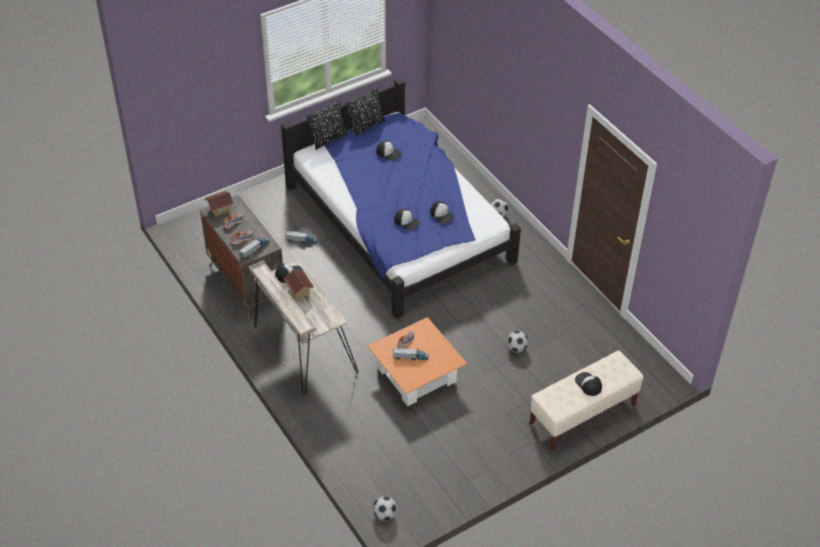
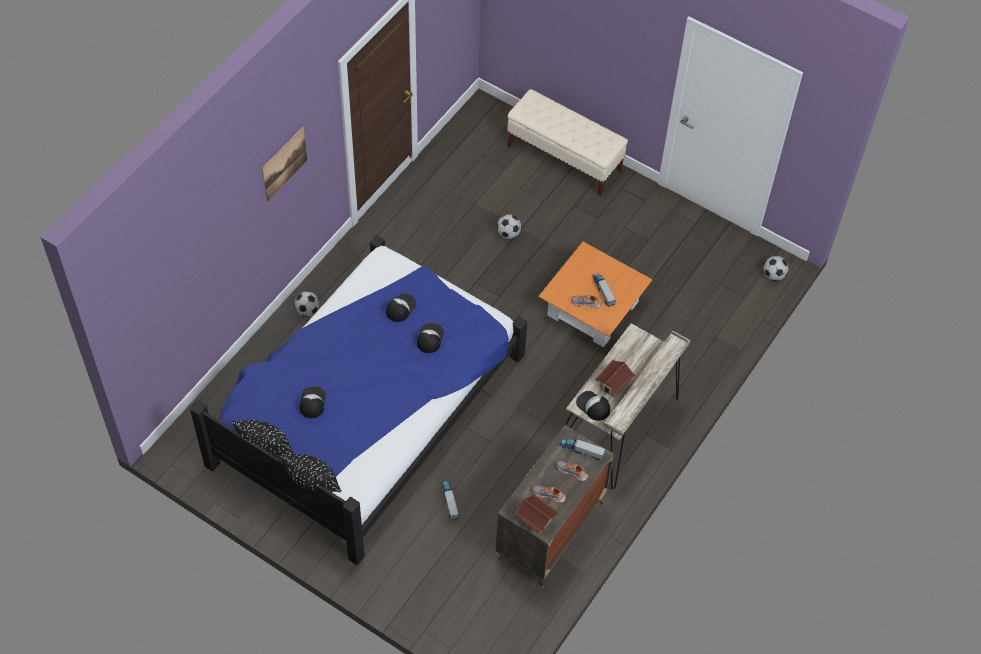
camera: 115 degrees left, 10 degrees up
(536, 101) = (284, 164): none -> picture
(588, 384) = (568, 124): cap -> none

